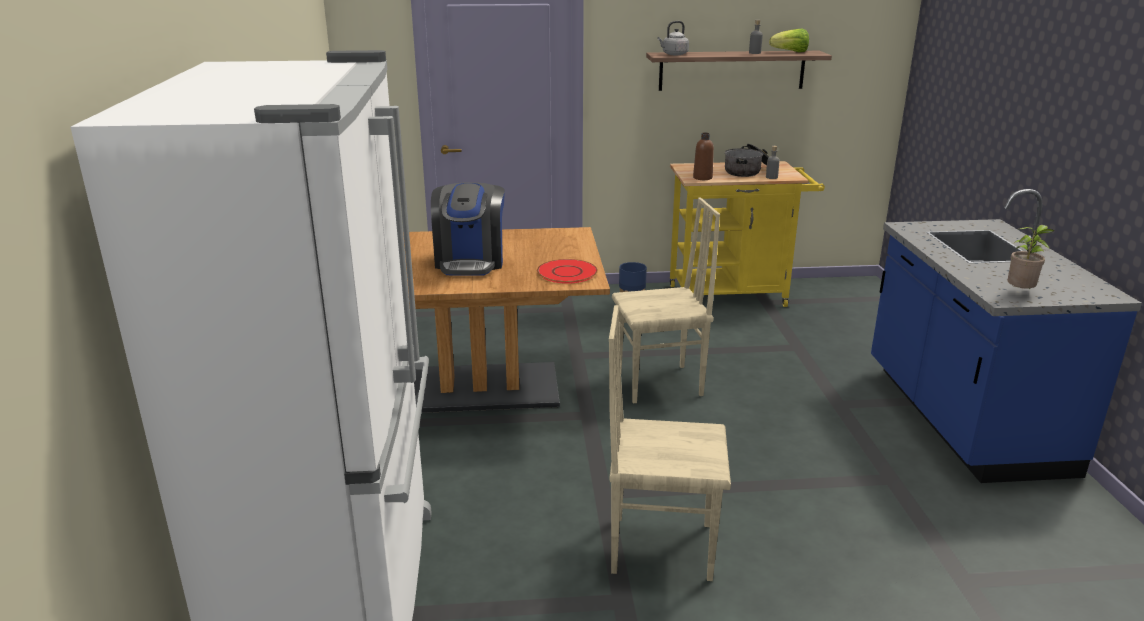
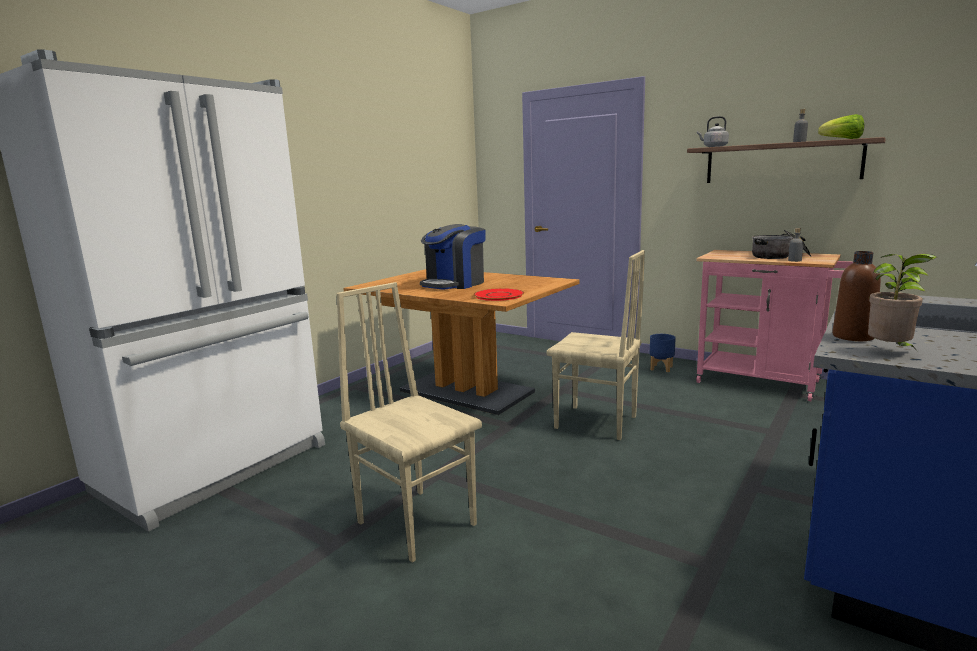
camera: 40 degrees right, 10 degrees down
(702, 178) = (721, 257): brown bottle -> brown bottle (853, 337)
(735, 295) = (766, 383): yellow cart -> pink cart

